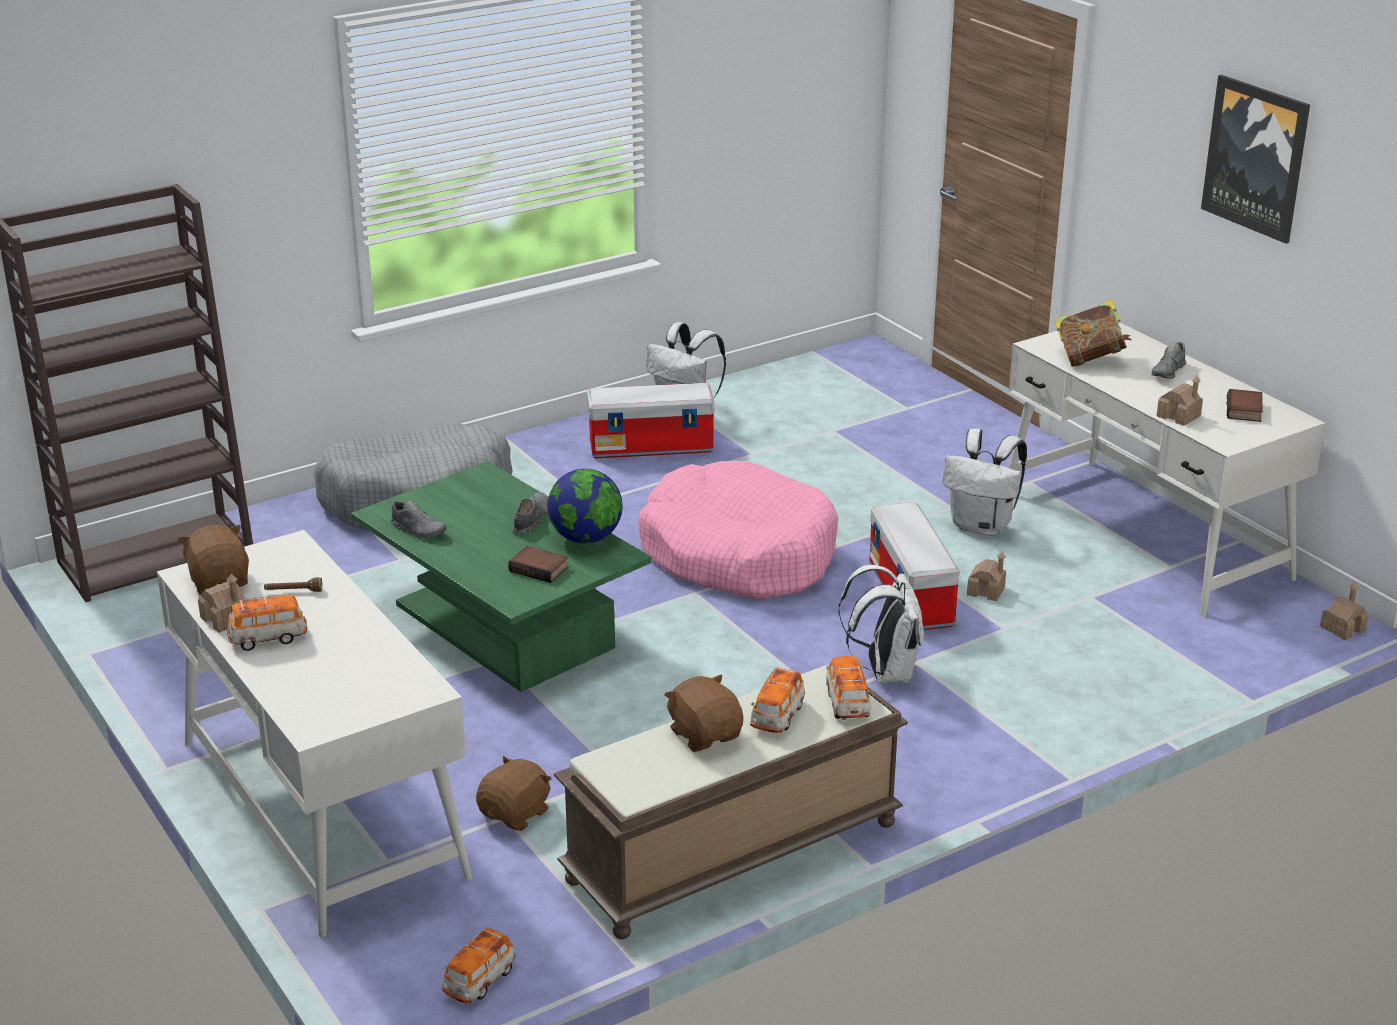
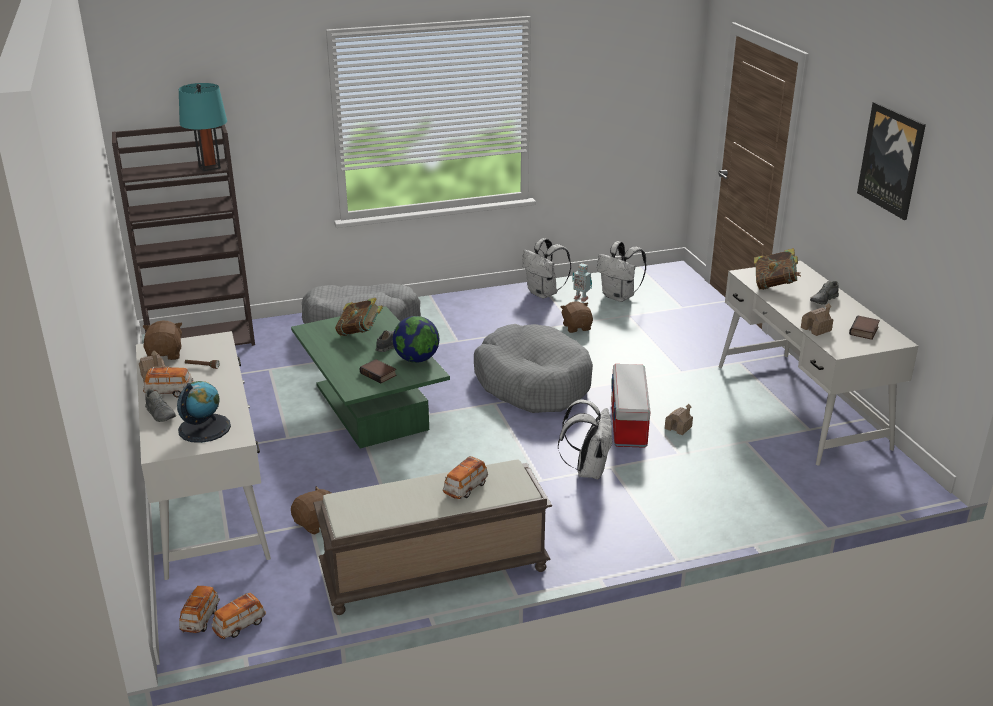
camera: 15 degrees right, 0 degrees up
(166, 262) = (209, 167): none -> turquoise table lamp
(363, 684) = (204, 428): none -> globe
(418, 530) = (322, 341): grey shoe -> grey shoe (161, 414)
(471, 508) = (360, 333): none -> book
(652, 446) = (514, 311): storage box -> none
(705, 735) = (414, 492): brown plush toy -> brown plush toy (577, 327)
(738, 554) = (533, 383): pink dog bed -> grey dog bed
(747, 412) = (581, 298): none -> toy robot
(847, 704) = (515, 487): toy car -> toy car (200, 619)
(982, 526) = (695, 386): white backpack -> white backpack (619, 297)
(1342, 628) = (913, 488): toy house -> none

